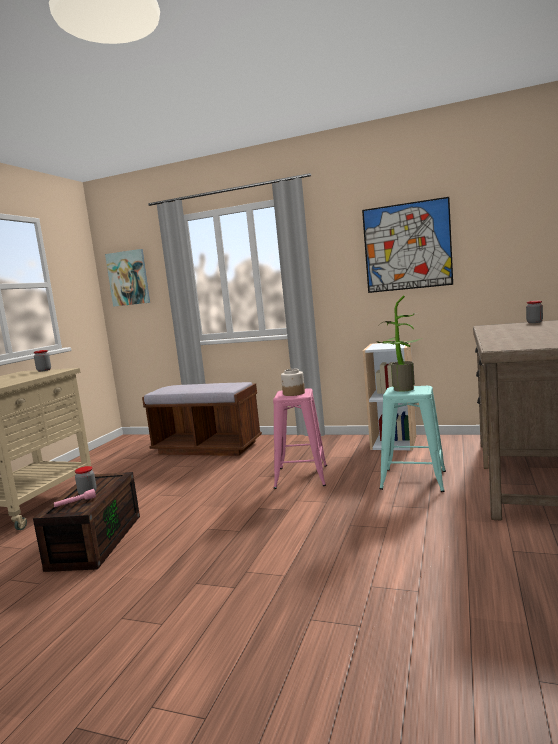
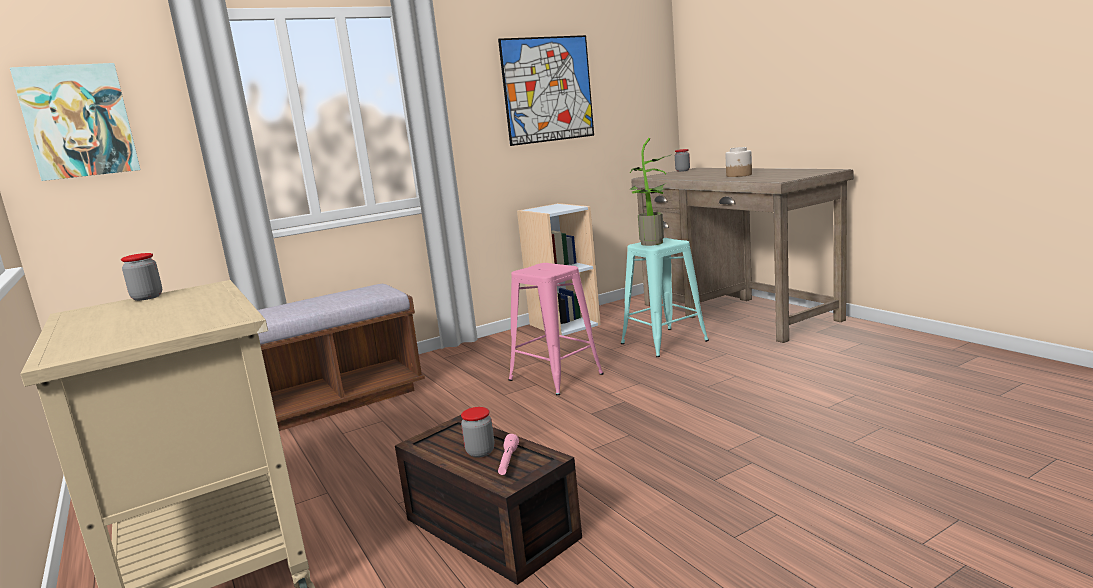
camera: 50 degrees left, 5 degrees up
(293, 393) = (547, 269): jar -> jar (739, 175)

